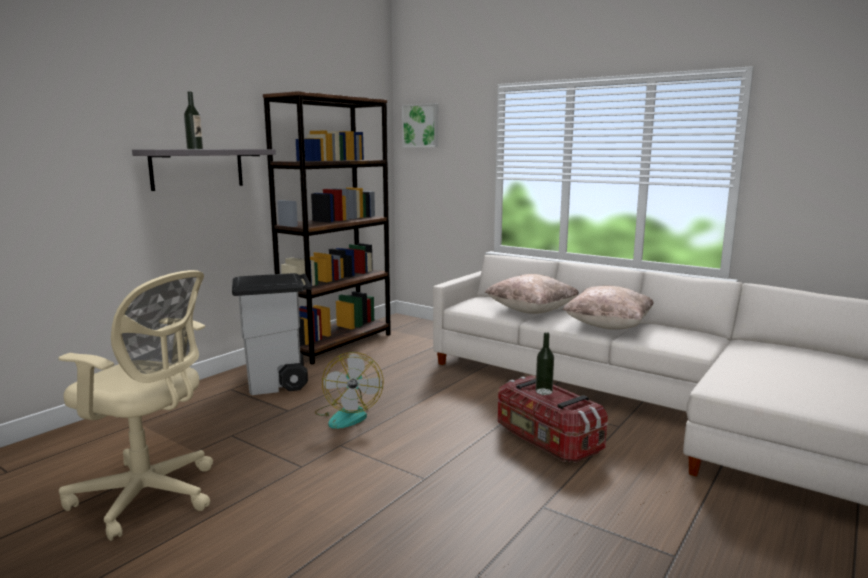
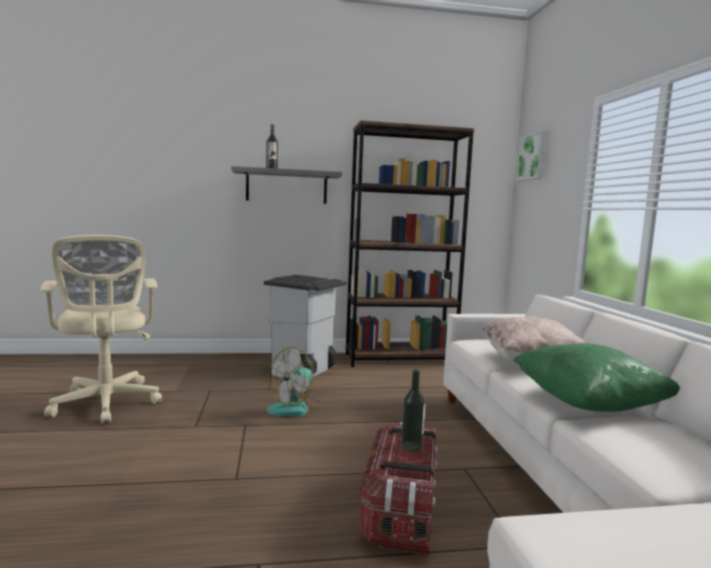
camera: 45 degrees right, 5 degrees down
(608, 326) = (588, 403): beige pillow -> green pillow

